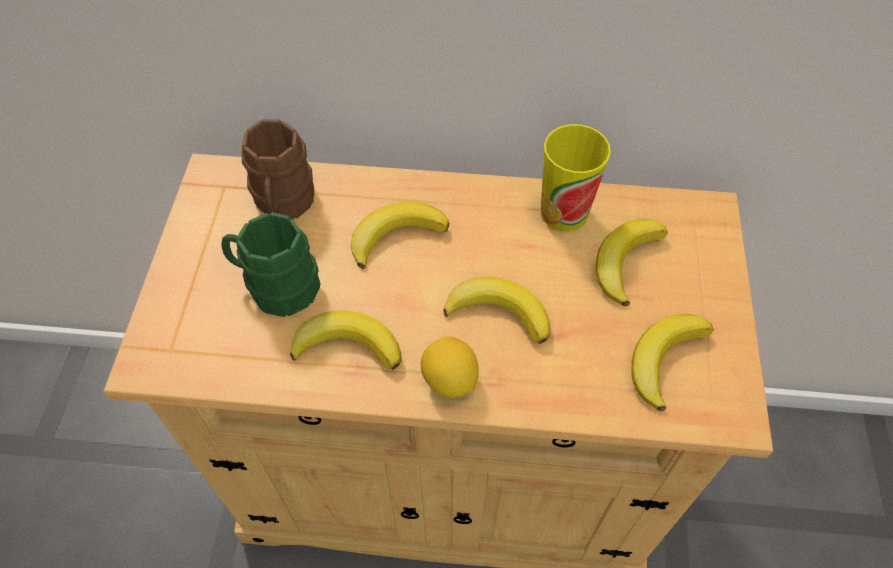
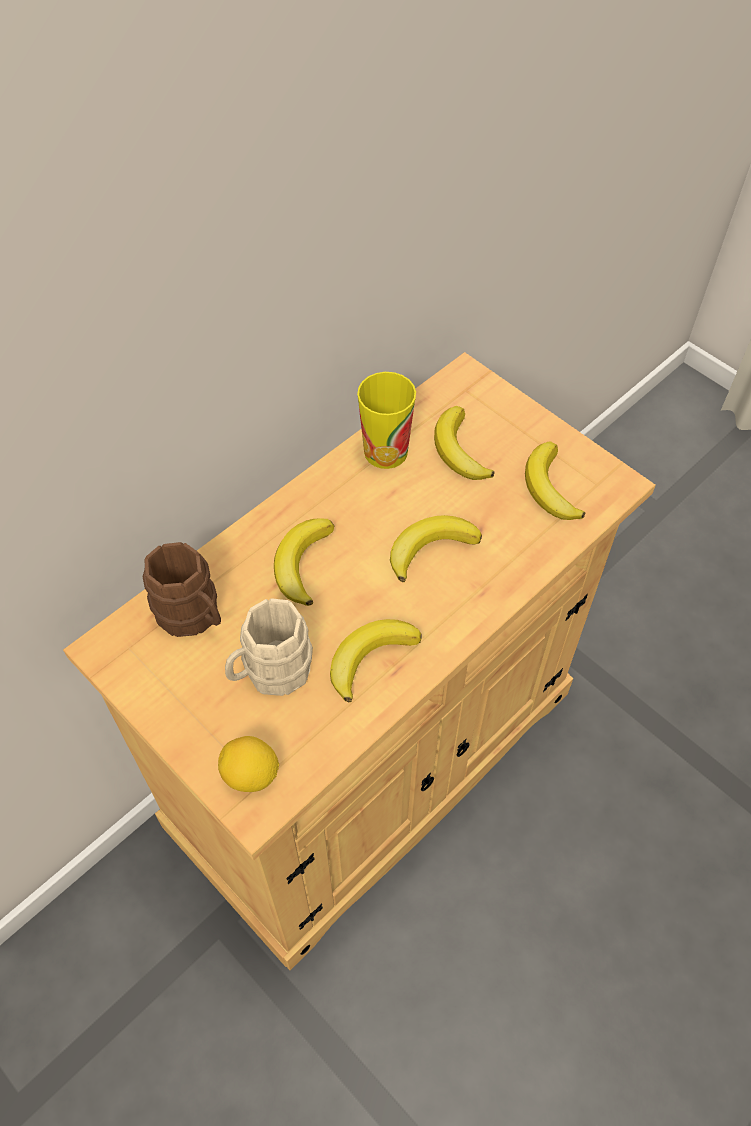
camera: 50 degrees left, 0 degrees up
(276, 286) = (270, 672): green mug -> beige mug
(449, 380) = (457, 615): lemon -> lemon (250, 774)

